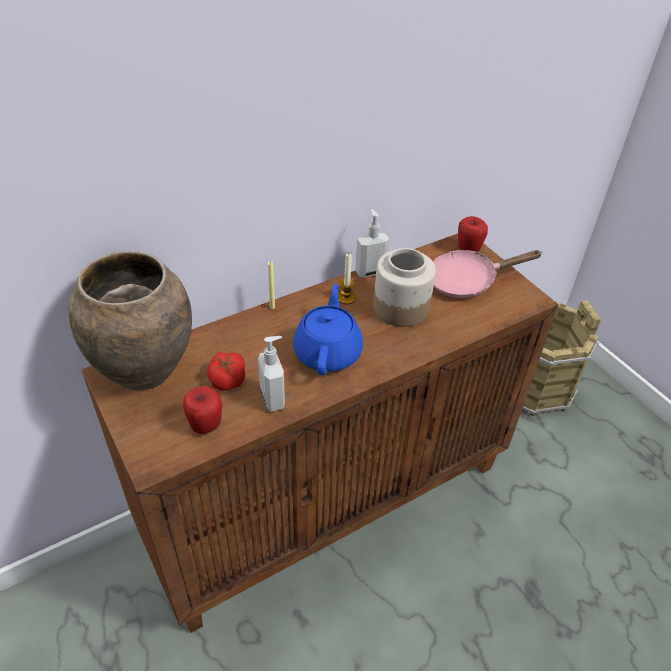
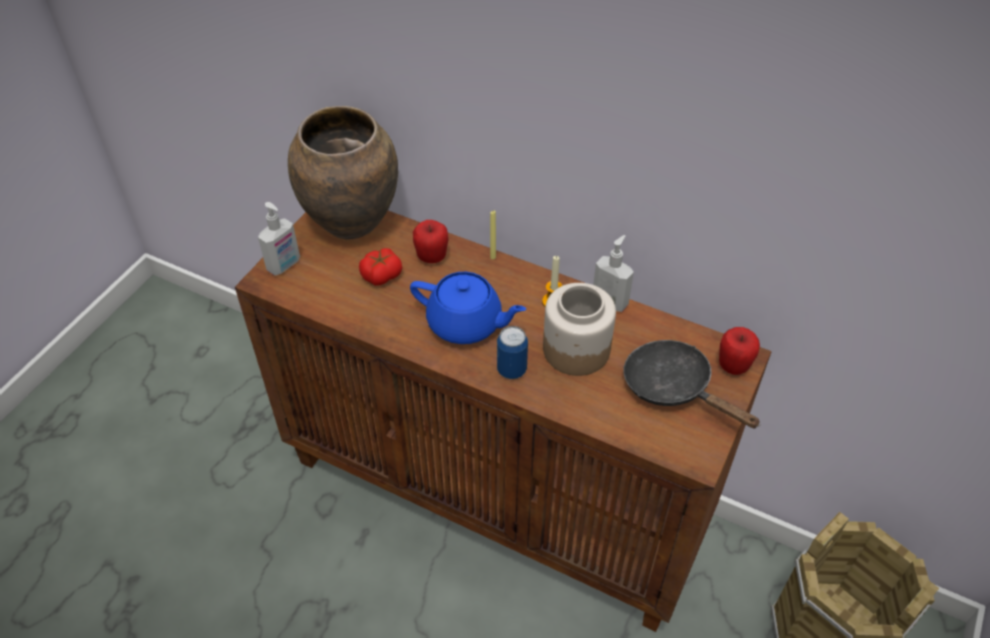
camera: 60 degrees right, 5 degrees up
(206, 425) = (322, 289): apple -> apple (432, 257)
(273, 399) = (381, 315): soap dispenser -> soap dispenser (284, 265)
(328, 352) = (466, 324): blue teapot -> blue teapot turned 45 degrees clockwise
(394, 348) = (511, 369): none -> can
(468, 281) = (673, 387): pink frying pan -> black frying pan

